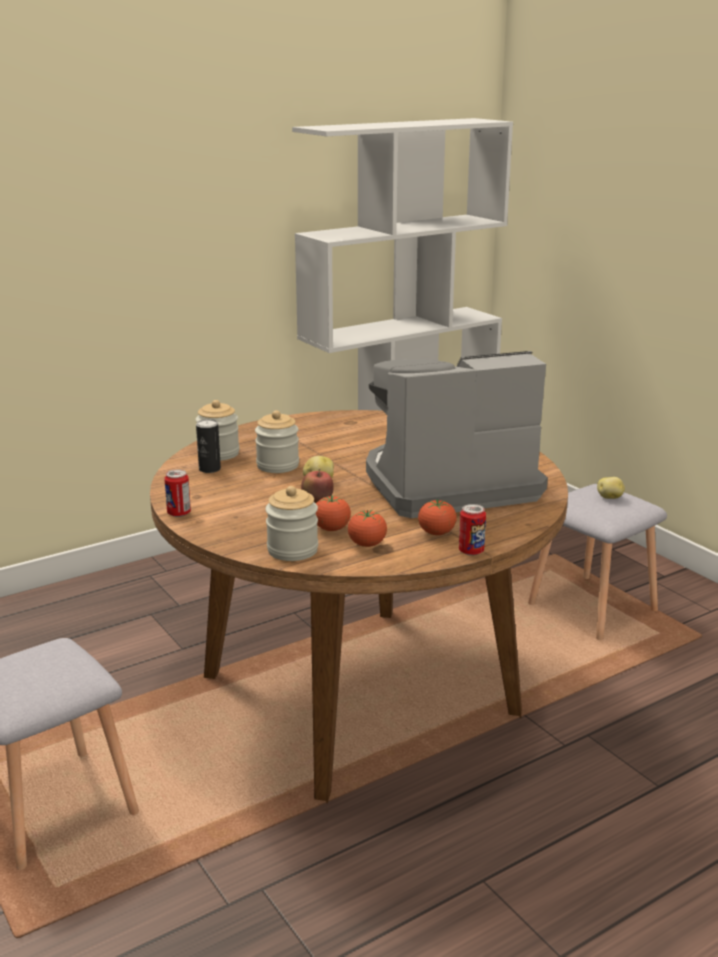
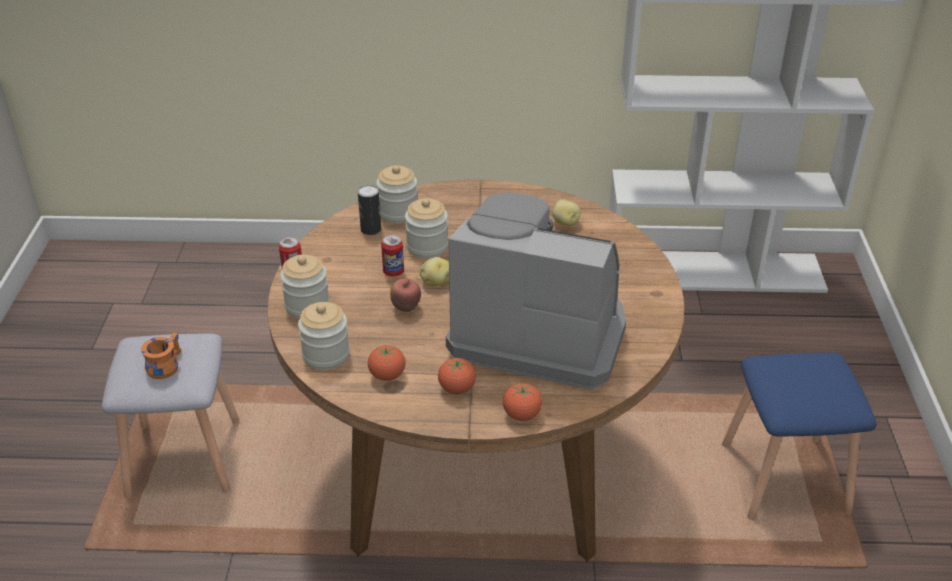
camera: 35 degrees right, 15 degrees up
(41, 674) = (163, 365): none -> orange mug
(224, 527) = (307, 305): none -> jar
(331, 529) = (381, 344): tomato -> tomato (521, 414)
(471, 551) = (458, 424): can -> can (393, 272)
(594, 608) = (786, 479): grey stool -> blue stool
(610, 498) = (820, 381): potato -> potato (565, 223)

